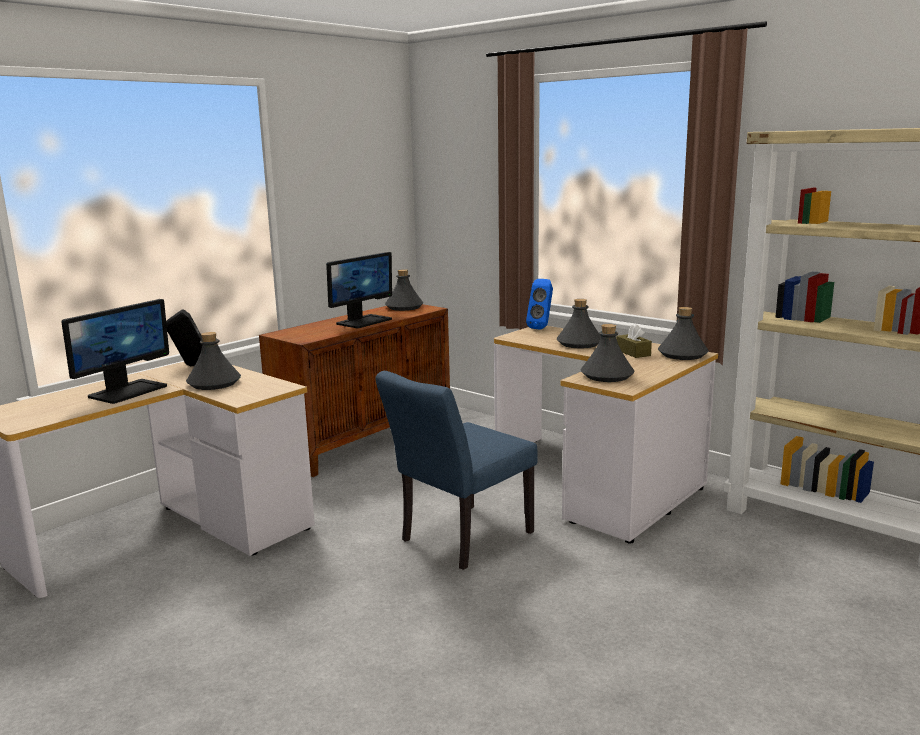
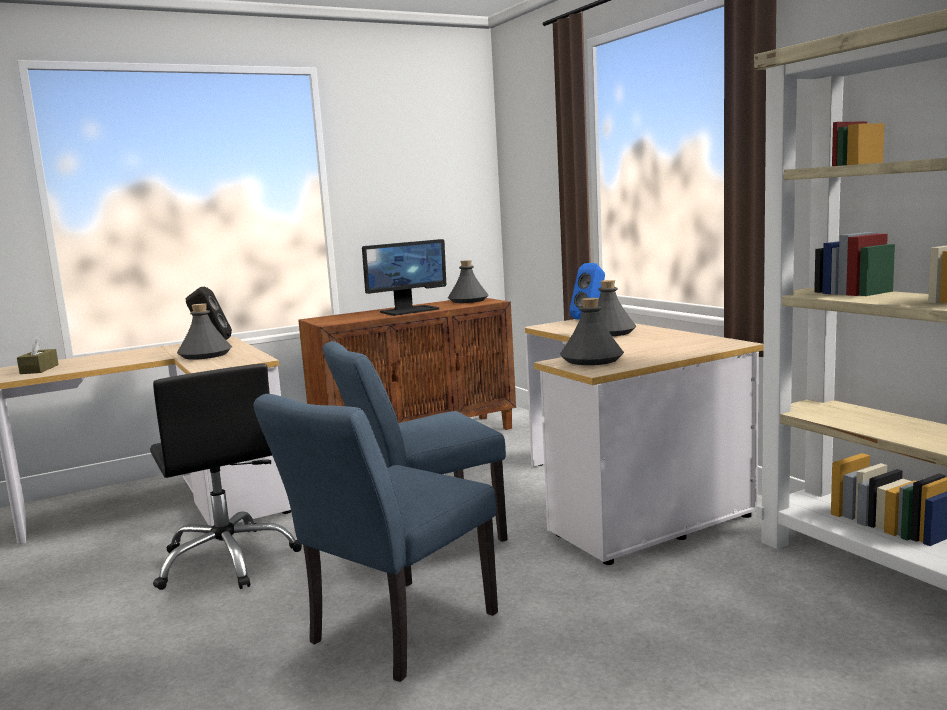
camera: 20 degrees right, 5 degrees down
(127, 391) = (128, 358): monitor -> none
(294, 584) = (227, 560): none -> black office chair
(512, 628) = (393, 634): none -> blue chair
(633, 353) = (657, 341): brown tissue box -> brown tissue box (39, 369)
(682, 355) = (715, 344): grey bottle -> none

